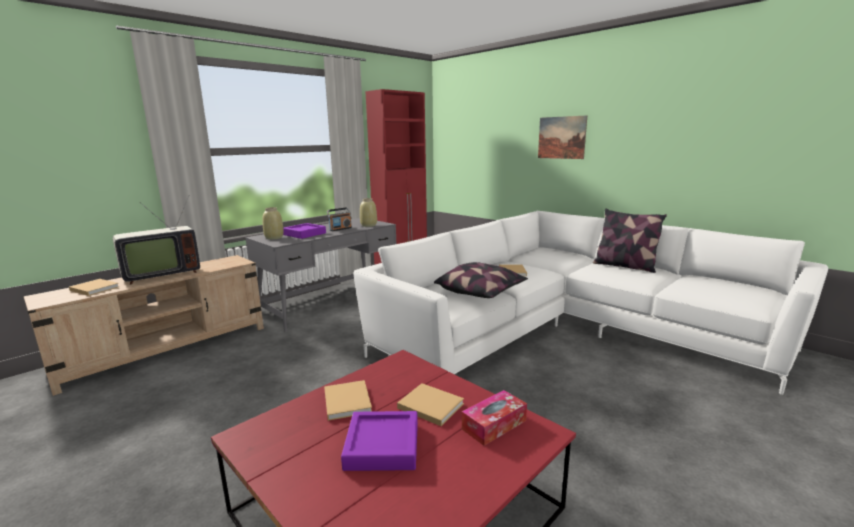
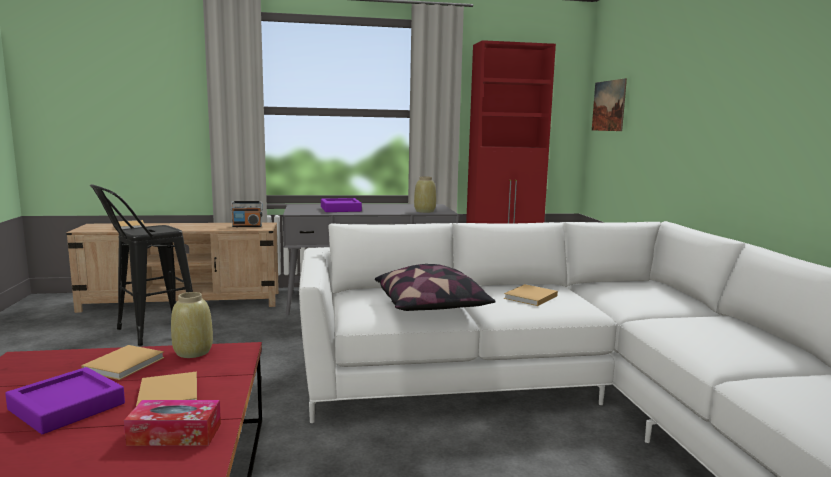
camera: 35 degrees right, 5 degrees down
(160, 275) = (187, 226): television -> none
(183, 385) = (148, 332): none -> black stool
(274, 237) = (306, 208): beige vase -> beige vase (193, 352)
(340, 229) = (386, 210): radio -> radio (247, 226)
(561, 137) = (722, 104): picture -> picture (608, 105)
(624, 266) = (738, 331): pillow -> none

